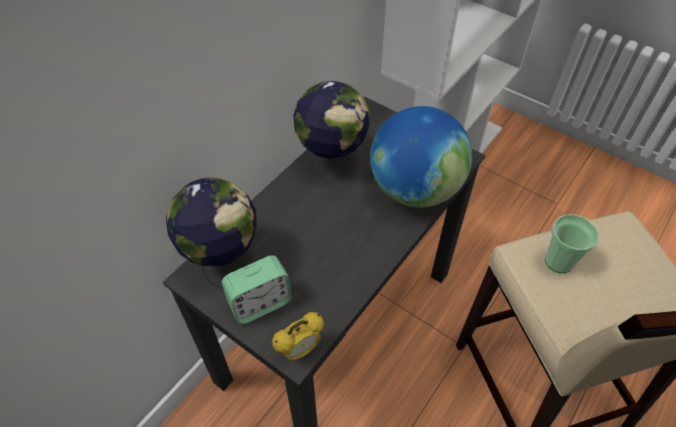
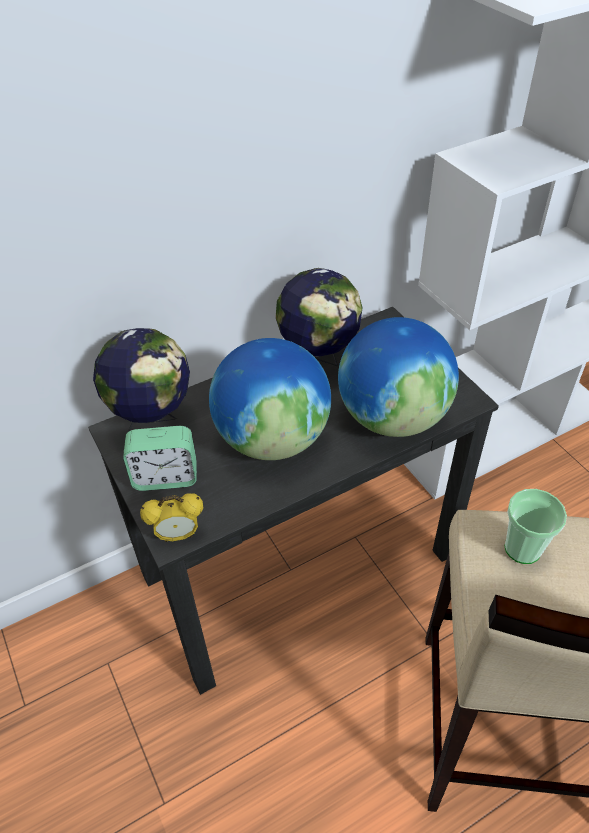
camera: 25 degrees right, 5 degrees down
(331, 238) = (273, 438): none -> globe

